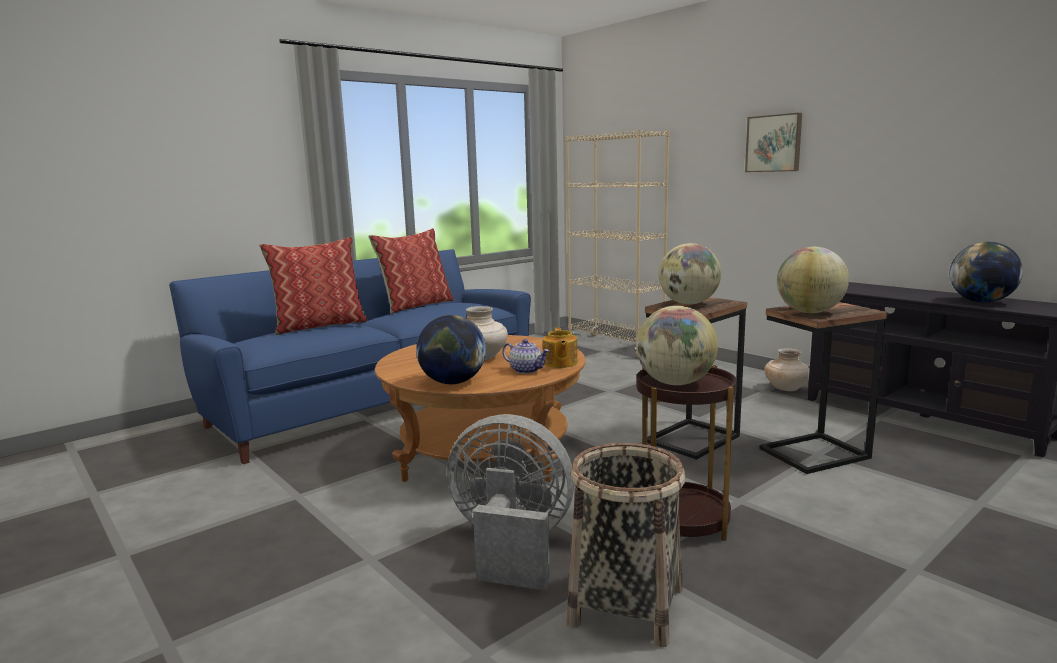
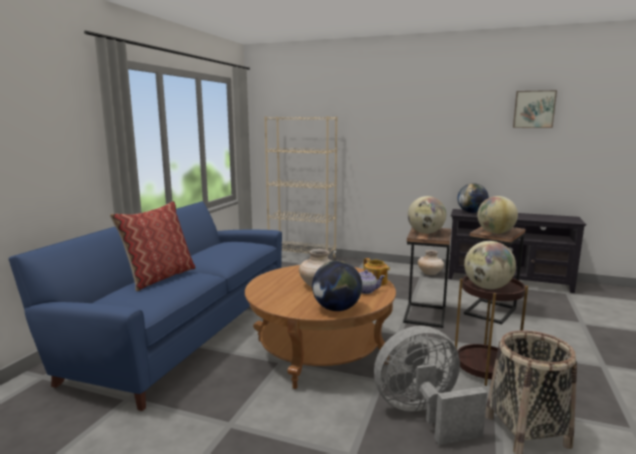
camera: 30 degrees left, 0 degrees up
(415, 306) = (202, 249): pillow -> none
(774, 143) = (409, 128): picture -> picture (534, 109)
(981, 302) = (538, 217): globe -> globe (471, 212)

